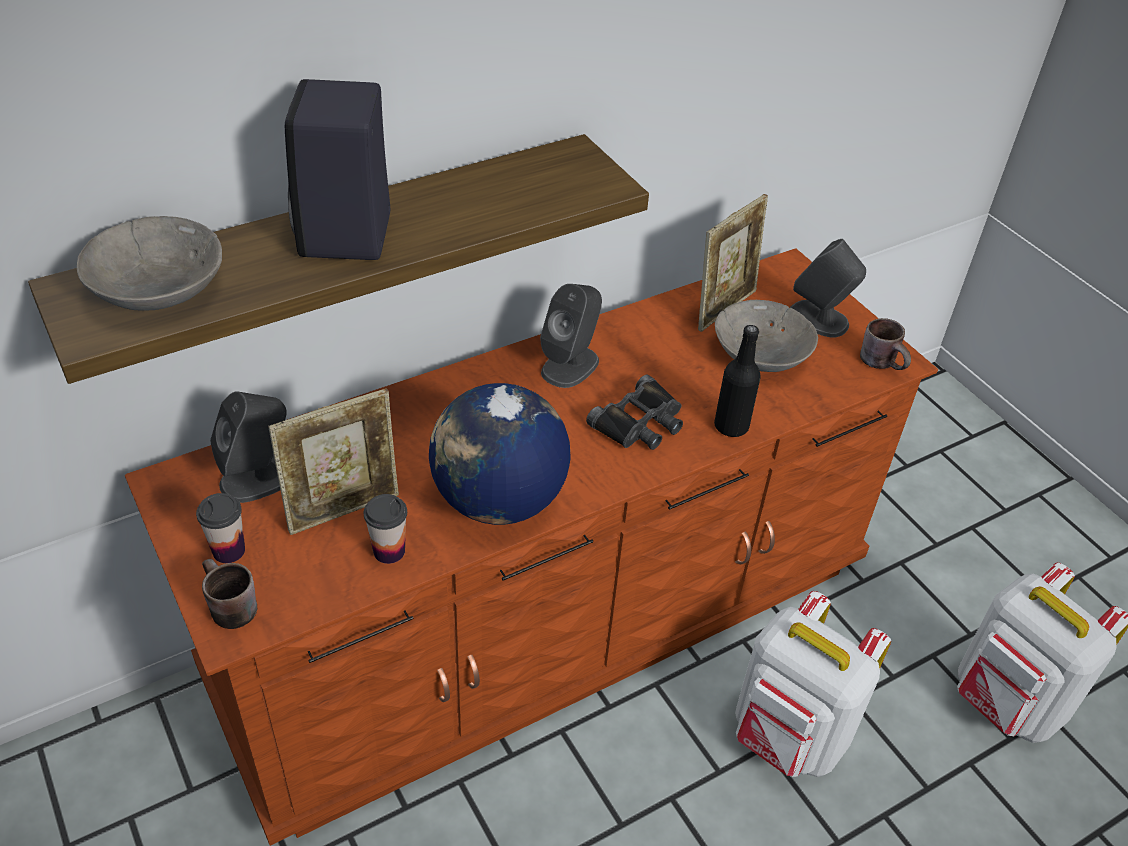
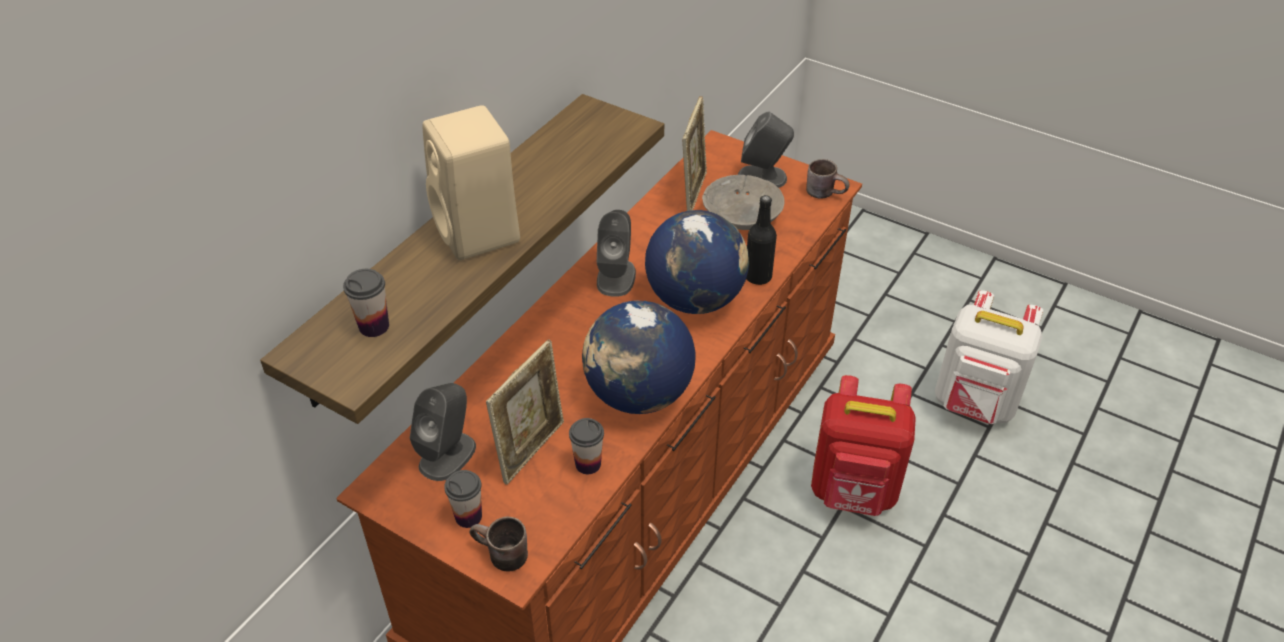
camera: 25 degrees left, 0 degrees up
(158, 290) = (374, 326): grey bowl -> cup
(346, 237) = (479, 233): black speaker -> beige speaker
(640, 423) = (695, 299): black binoculars -> globe
(788, 738) = (854, 492): white backpack -> red backpack

